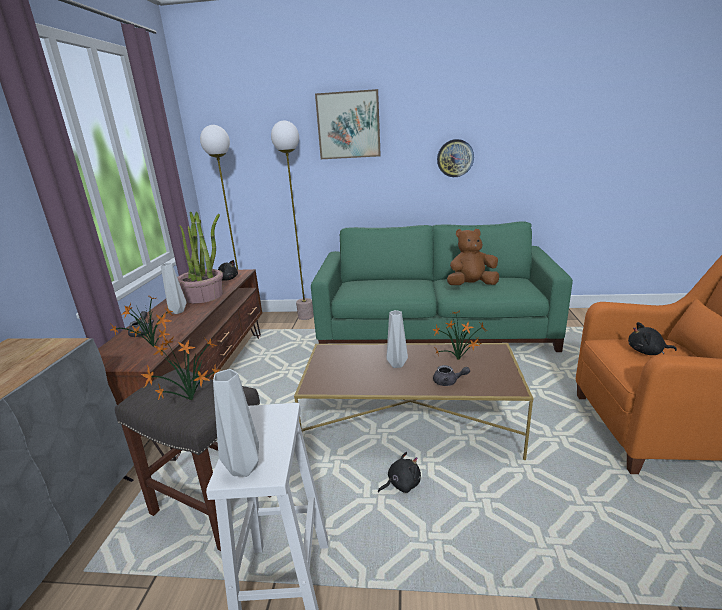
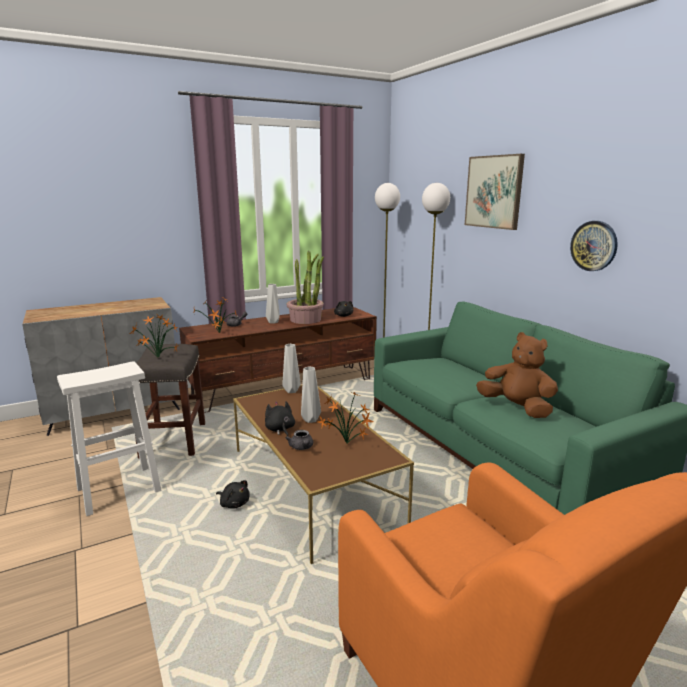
camera: 55 degrees right, 5 degrees down
(243, 467) = (75, 376): grey vase -> grey vase (292, 391)
(647, 352) = (457, 543): black plush toy -> black plush toy (280, 429)

